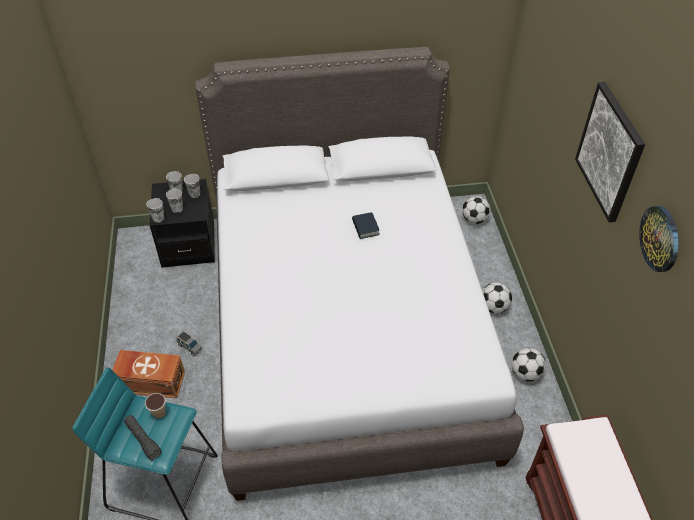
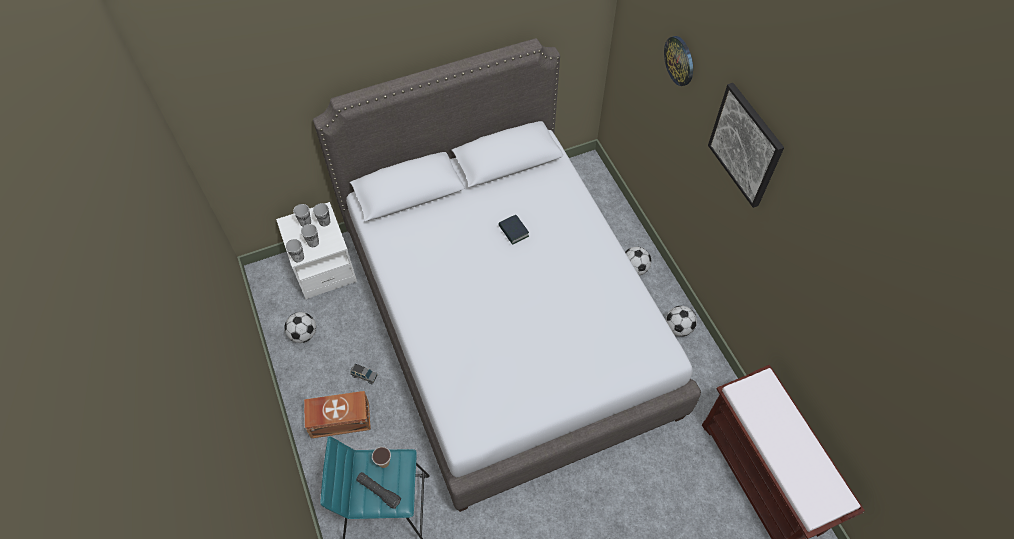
camera: 15 degrees left, 10 degrees up
(188, 244) = (323, 267): black nightstand -> white nightstand
(474, 219) = (593, 180): football -> football (303, 334)
(660, 238) = (808, 228): wall clock -> wall clock (679, 60)

